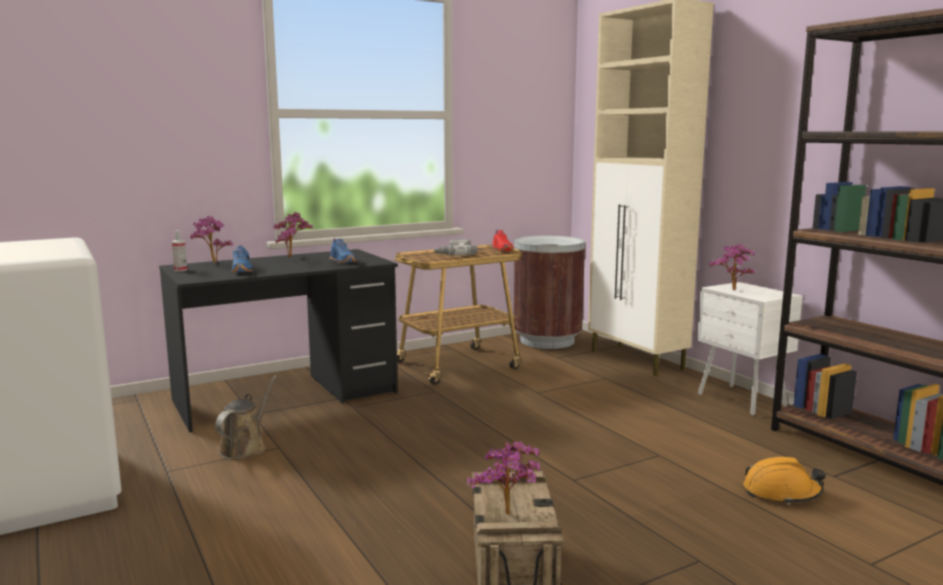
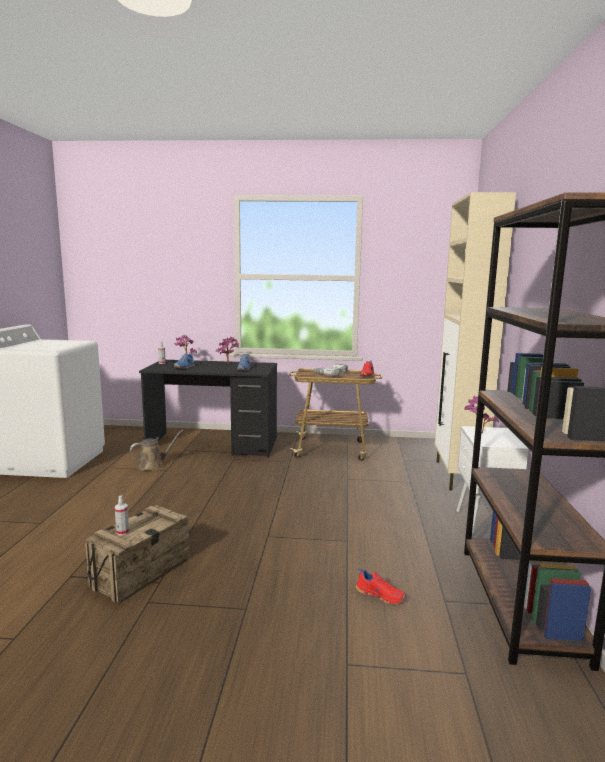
camera: 35 degrees right, 0 degrees up
(509, 516) = (122, 532): potted plant -> spray bottle
(547, 341) = (418, 447): brown trash can -> none
(781, 493) = (380, 595): orange hard hat -> red shoe

